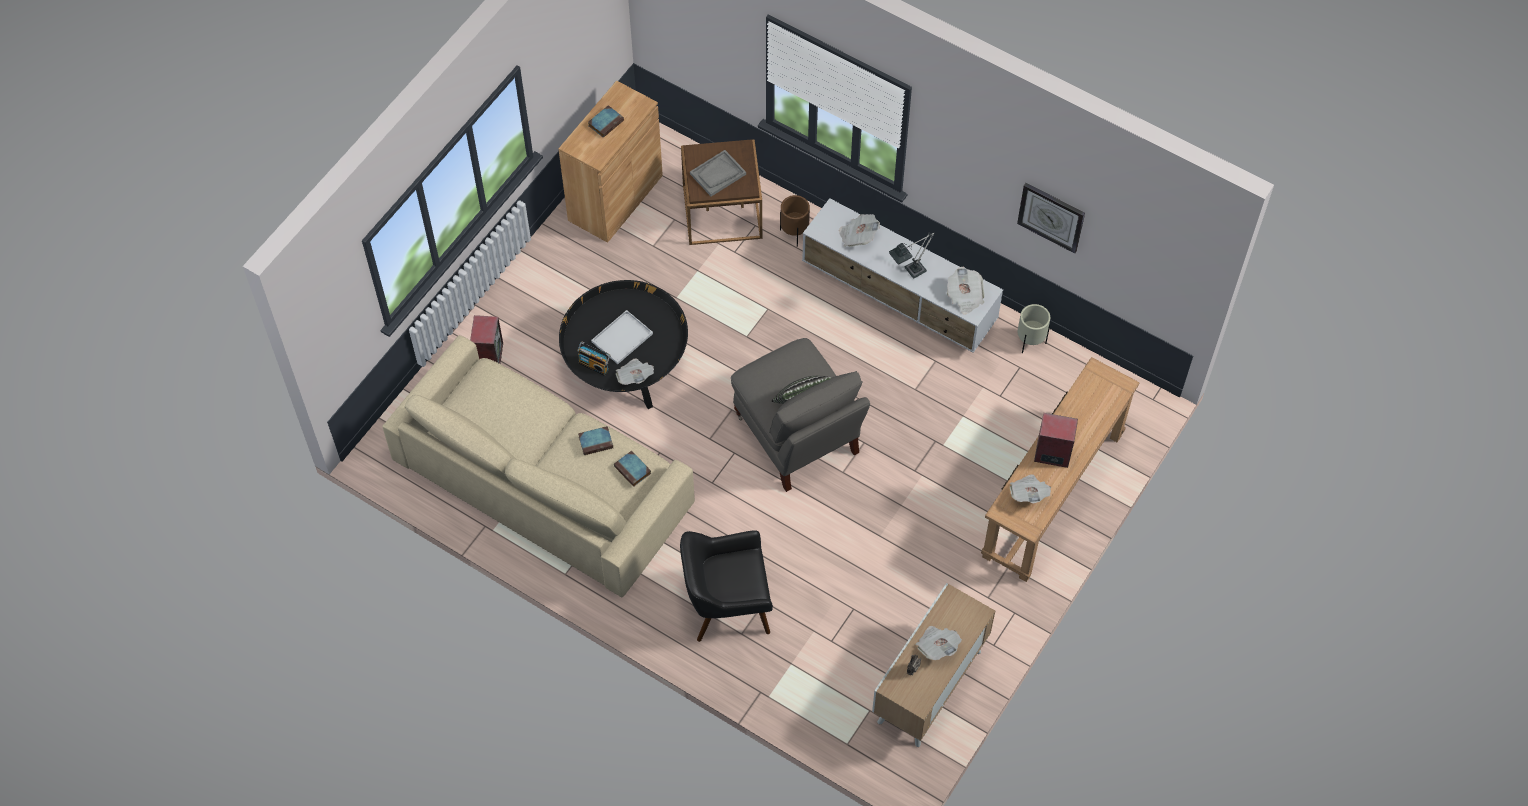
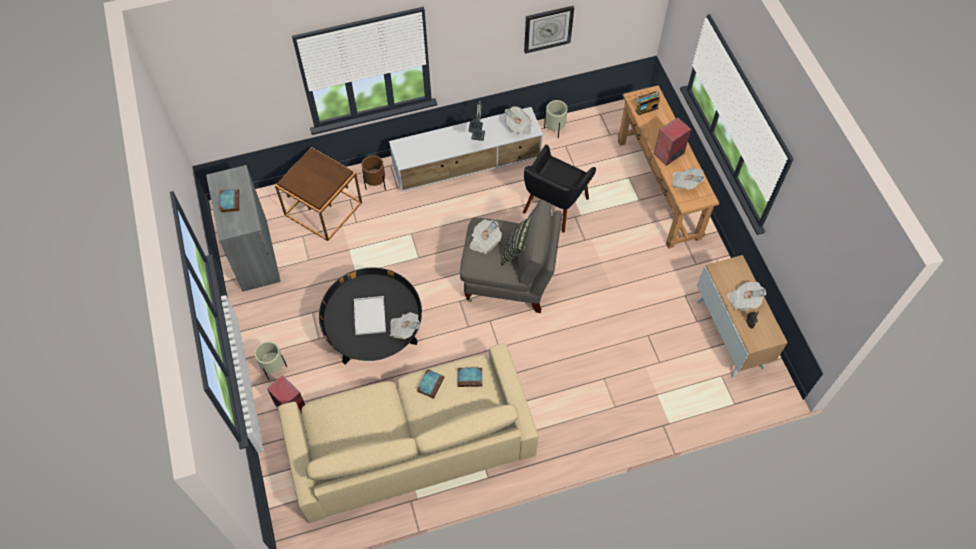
camera: 50 degrees left, 0 degrees up
(514, 312) = (274, 368): none -> beige planter
(594, 365) = (373, 345): radio -> radio (646, 108)
(615, 198) = (254, 255): brown cabinet -> grey cabinet
(718, 174) = (316, 180): grey tray -> none
(726, 605) = (589, 400): black armchair -> black armchair (554, 205)
(858, 236) = (428, 146): newspaper -> newspaper (484, 241)

